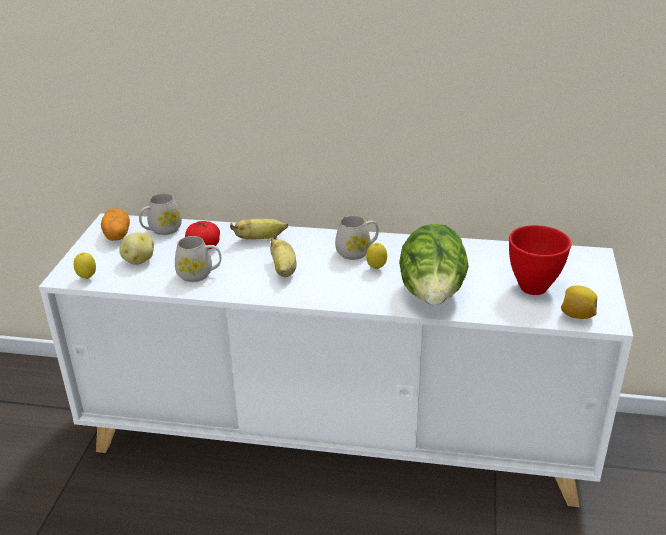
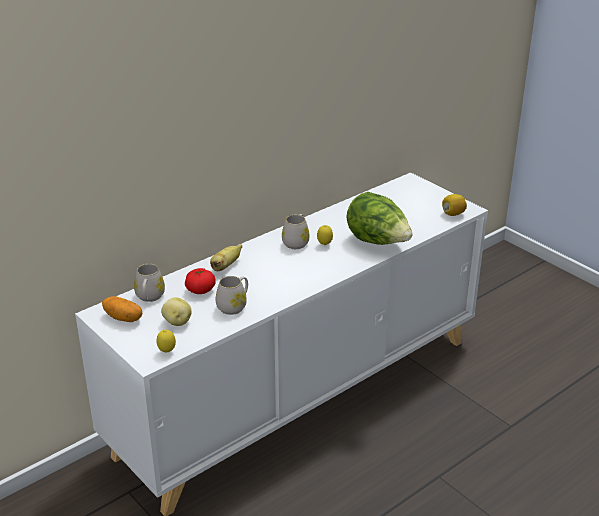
camera: 50 degrees left, 0 degrees up
(284, 270) = (277, 274): banana -> none
(533, 288) = (414, 212): red bowl -> none

